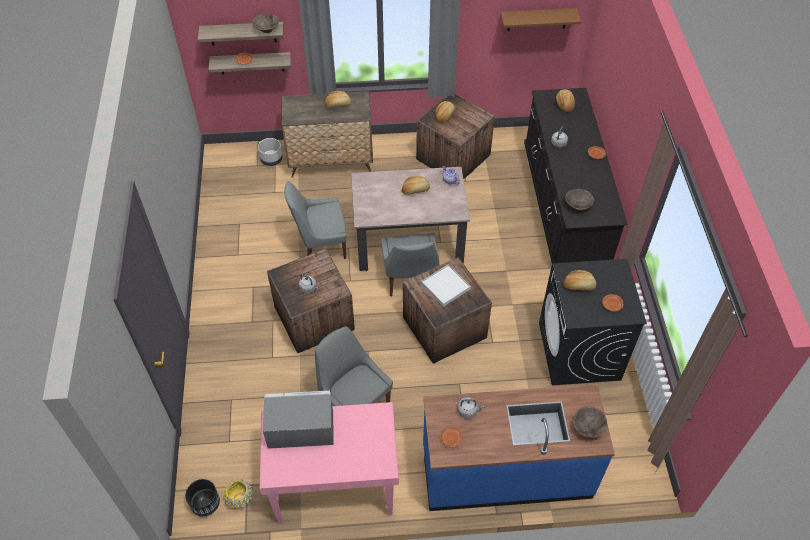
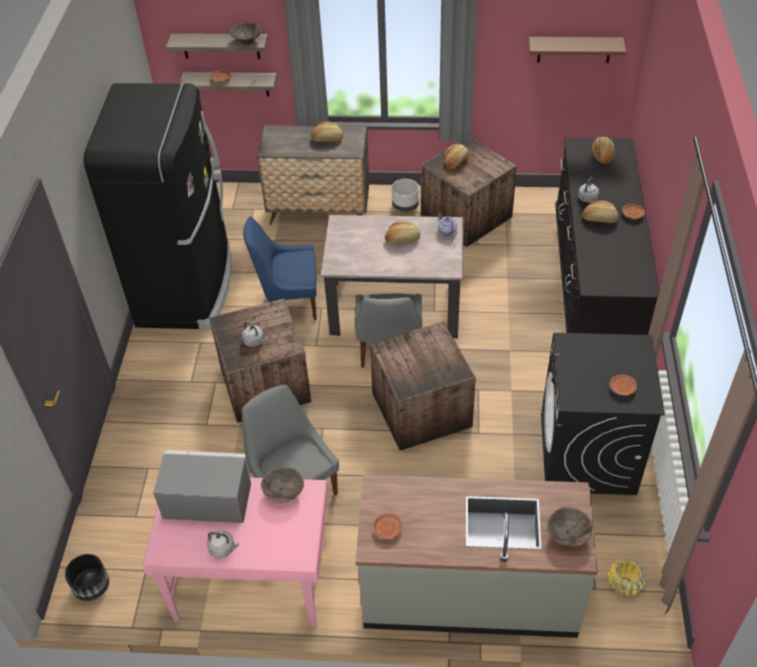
camera: 10 degrees right, 5 degrees down
(232, 238) = (187, 286): none -> black fridge
(239, 498) = (134, 585): yellow planter -> yellow planter (624, 583)
(271, 160) = (250, 204): grey planter -> grey planter (405, 206)
(320, 245) = (289, 302): grey chair -> blue chair
(445, 286) = (421, 354): white tray -> none
(468, 411) = (416, 498): grey kettle -> grey kettle (223, 549)
(506, 472) = (469, 591): blue counter -> grey counter
(578, 205) = (600, 270): brown bowl -> brown bowl (283, 492)
(579, 286) = (583, 361): bread -> bread (599, 219)

